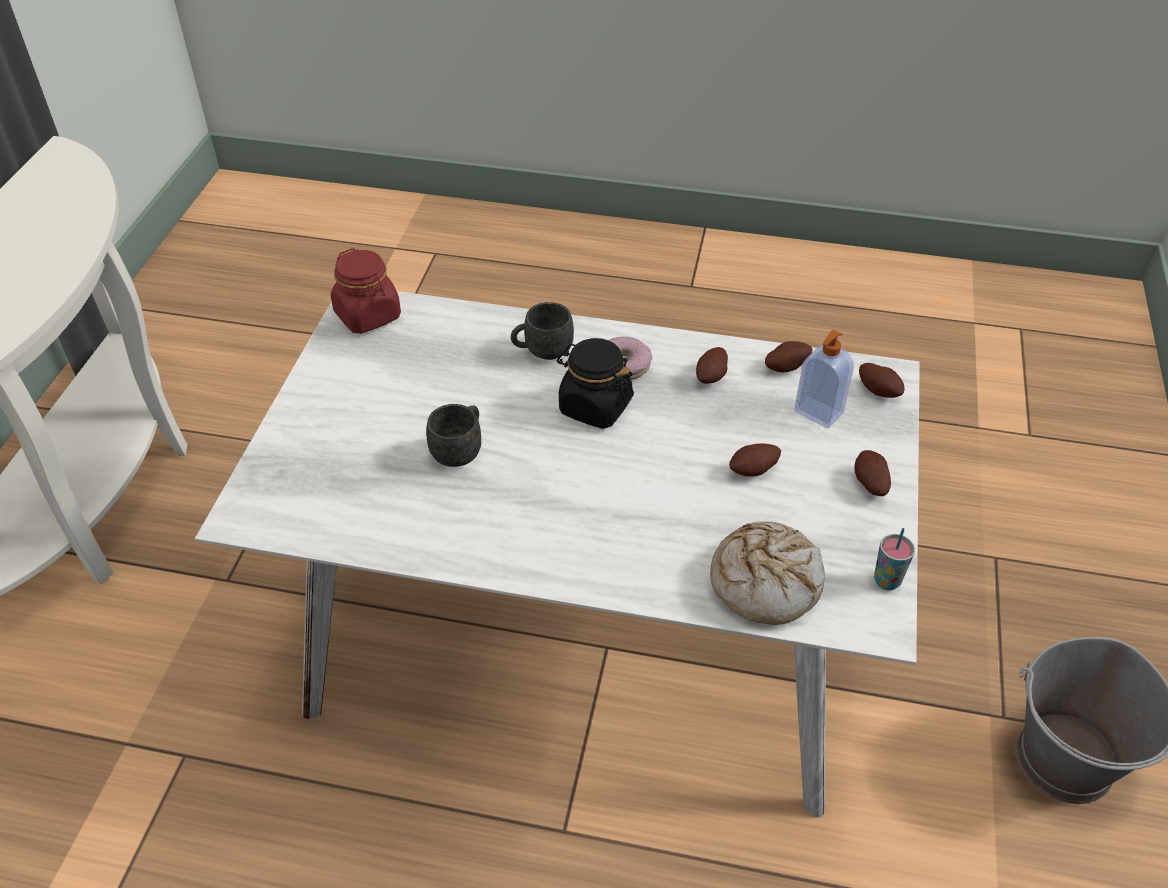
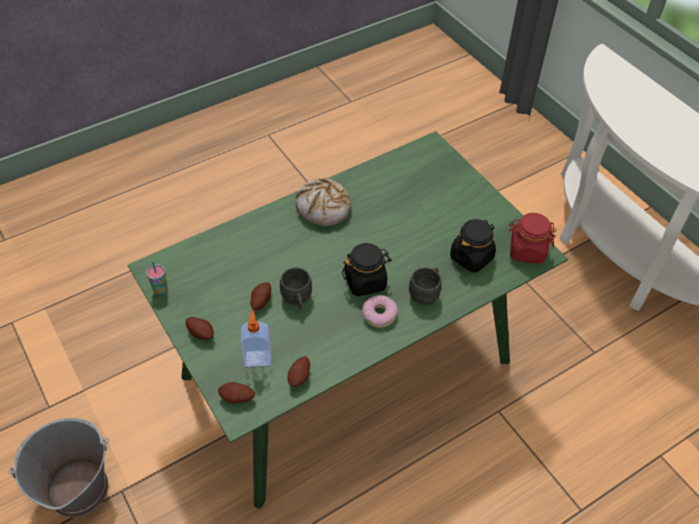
camera: 135 degrees right, 5 degrees up
(436, 349) = (471, 257): none -> black jar
(460, 450) = (394, 221): grey mug -> grey mug (297, 299)
(581, 646) = (347, 366): white dining table -> green dining table
(712, 377) = (330, 340): potato -> none
(765, 581) = (212, 255): bread -> bread (323, 208)

